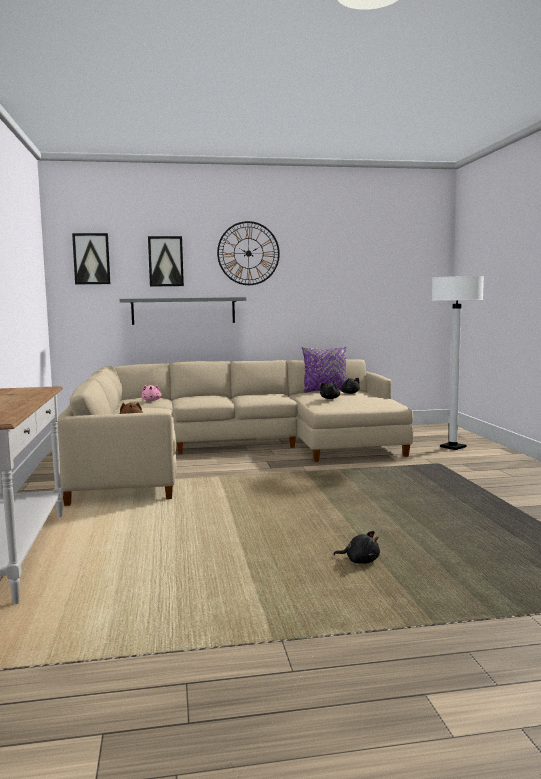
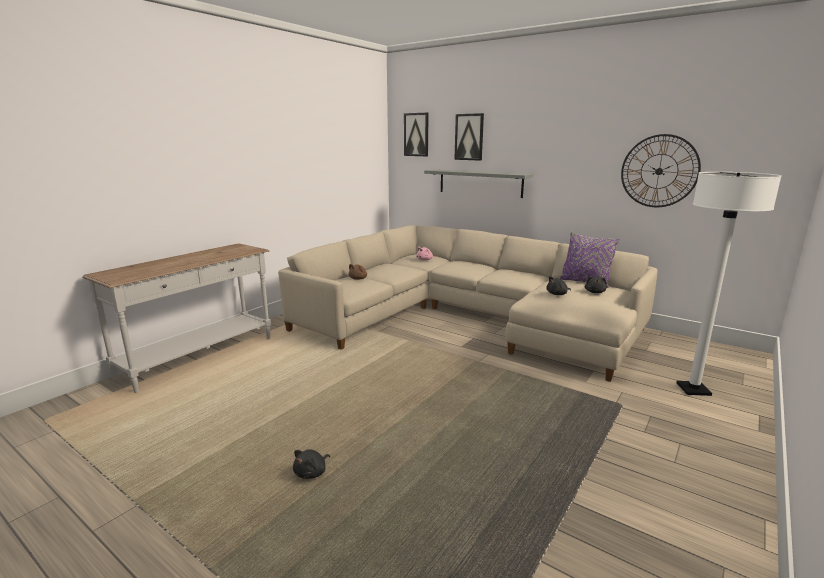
camera: 45 degrees right, 10 degrees up
(248, 253) = (542, 129): wall clock -> wall clock (659, 171)
(360, 561) = (312, 473): black plush toy -> black plush toy turned 60 degrees clockwise

